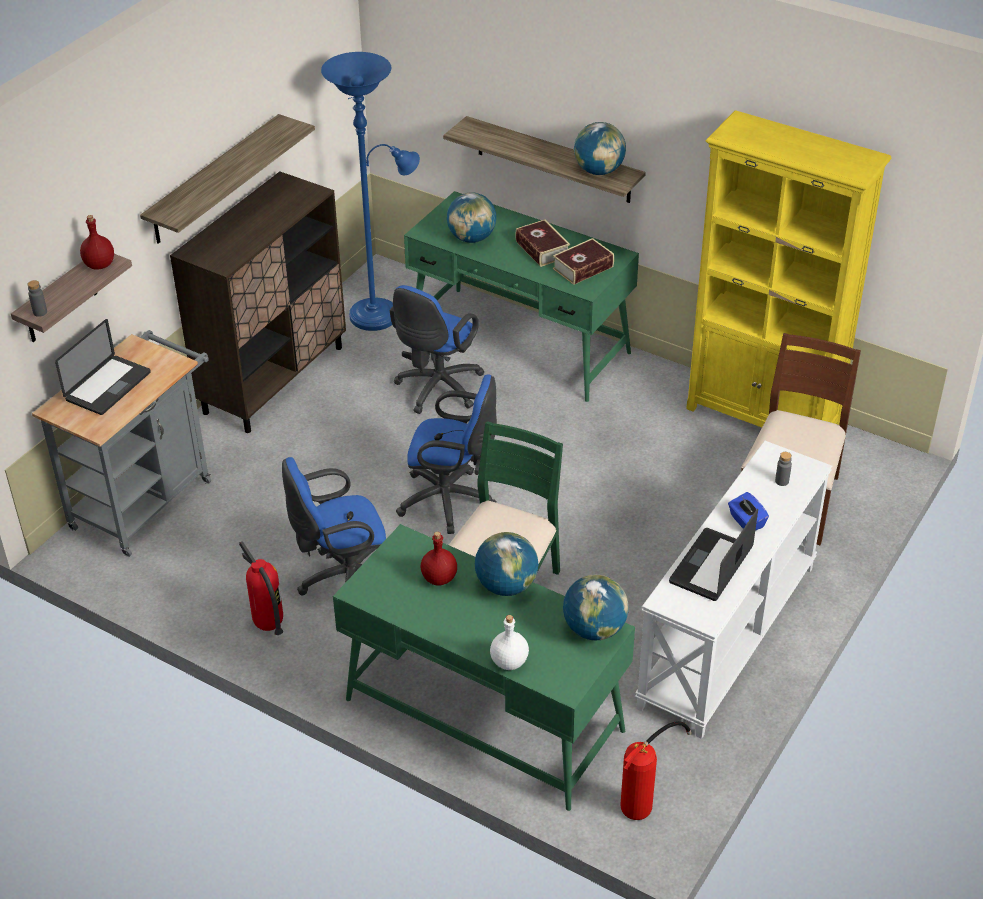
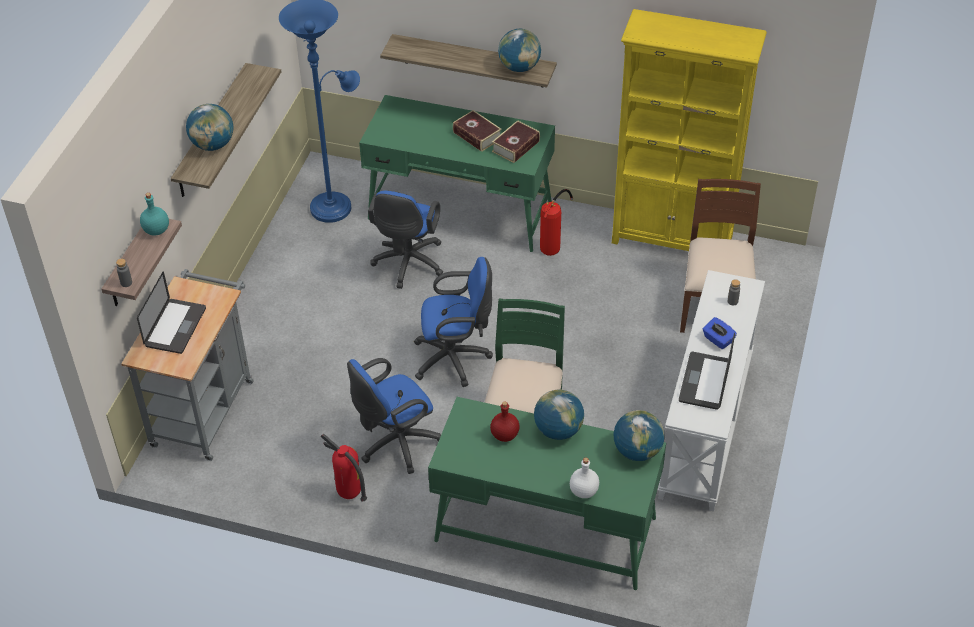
camera: 15 degrees left, 5 degrees up
(99, 264) = (156, 230): red bottle -> turquoise bottle
(274, 379) = (269, 281): brown cabinet -> none
(472, 238) = (416, 135): globe -> globe (213, 145)
(647, 796) = (689, 565): fire extinguisher -> fire extinguisher (554, 242)

